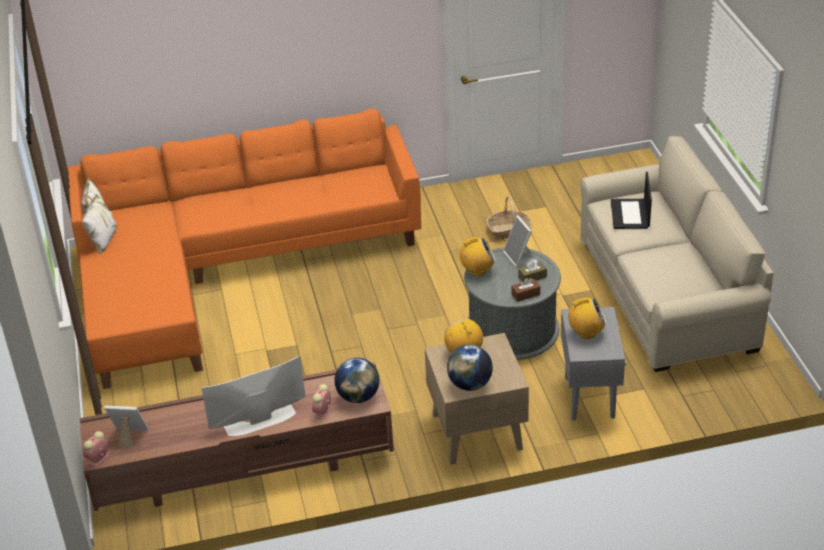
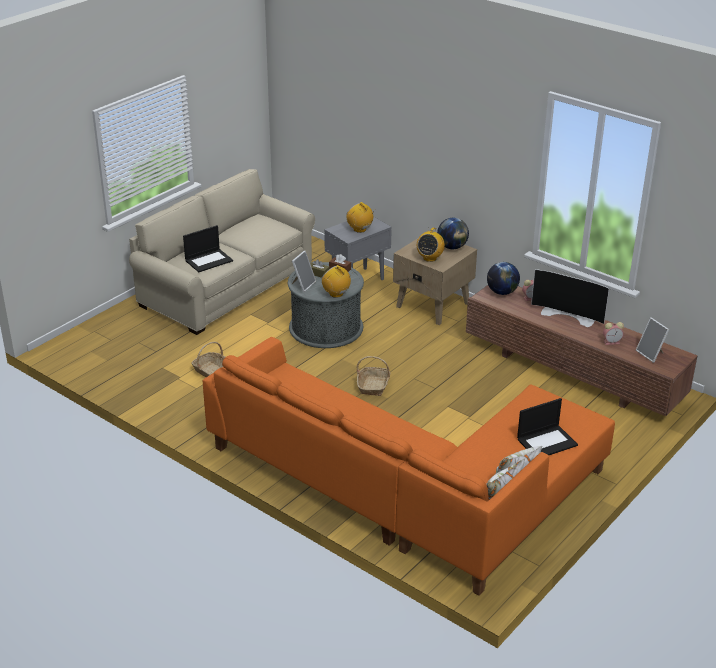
camera: 130 degrees left, 5 degrees down
(98, 460) = (683, 354): alarm clock -> alarm clock (612, 342)
(116, 280) = (547, 442): none -> laptop
(380, 314) = (373, 385): none -> basket

